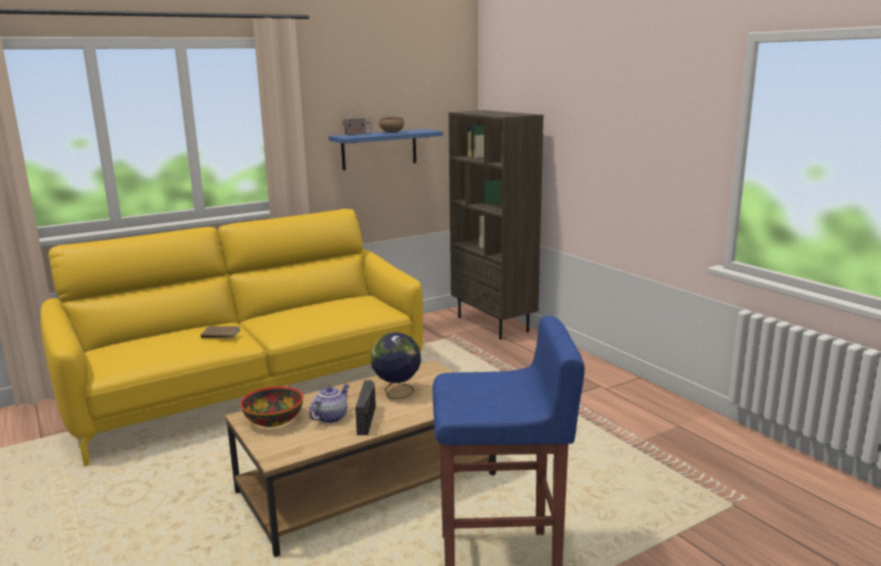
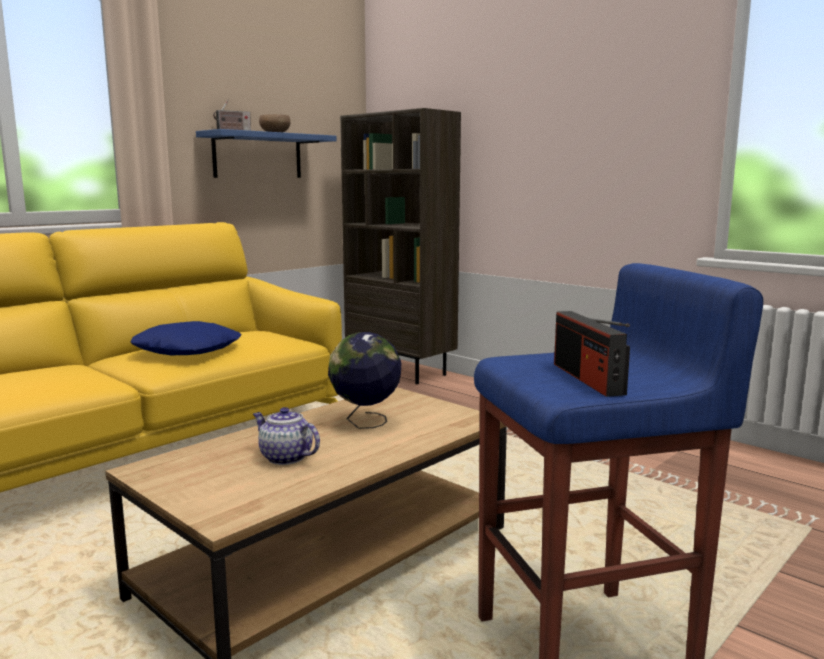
camera: 15 degrees left, 5 degrees down
(220, 335) = (66, 374): brown book -> none
(274, 419) = (193, 468): bowl -> none
(306, 316) = (188, 350): none -> blue pillow
(331, 417) = (285, 458): teapot -> teapot turned 75 degrees counterclockwise
(366, 420) = (342, 456): radio -> radio (587, 378)

